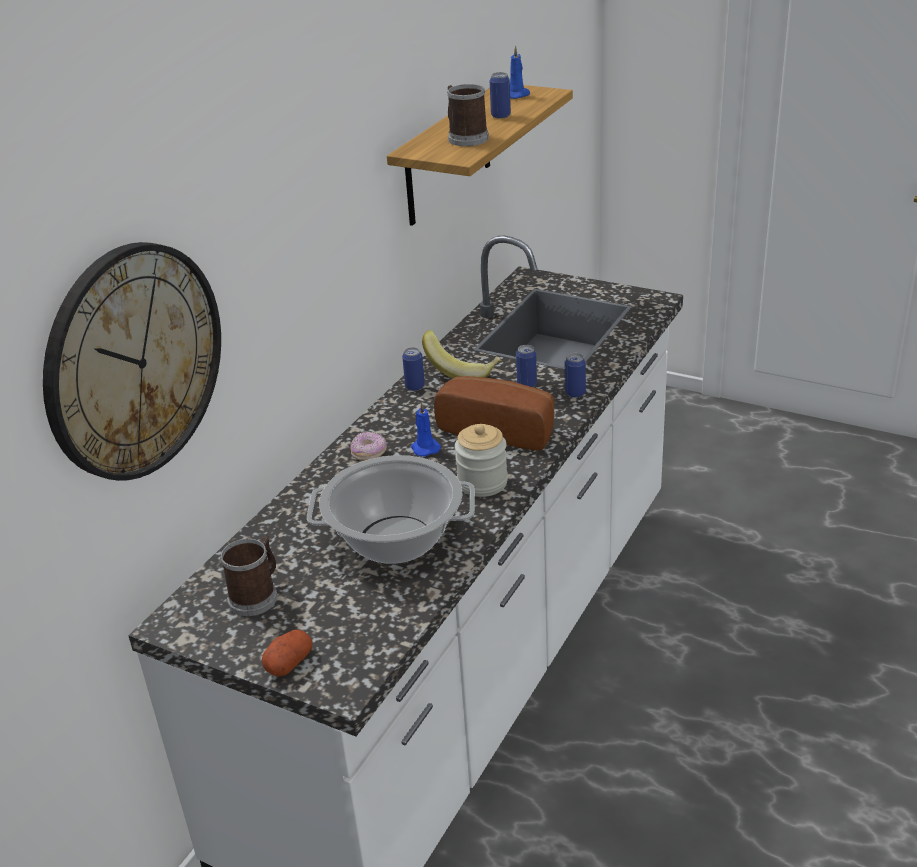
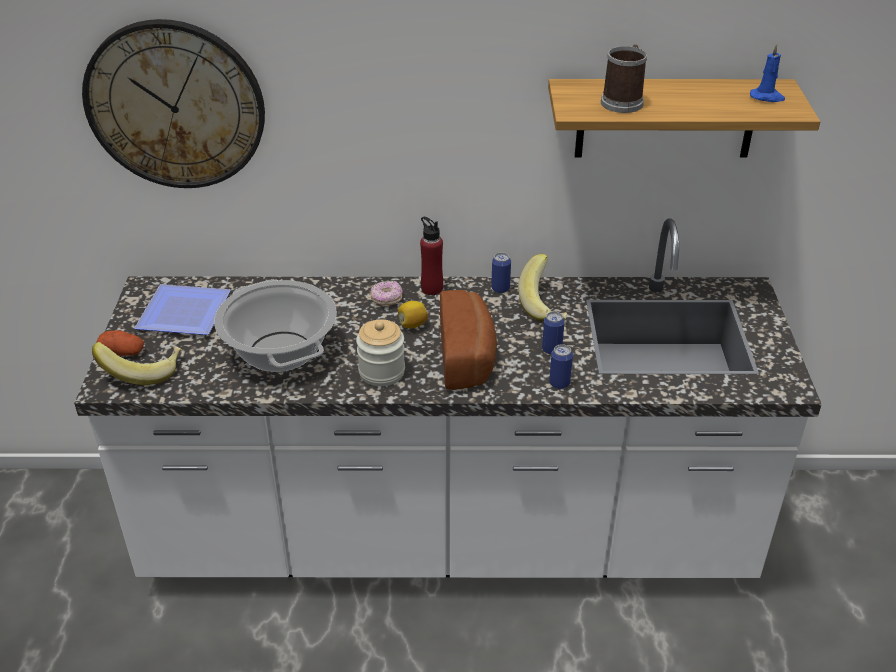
camera: 60 degrees right, 5 degrees up
(257, 595) = (188, 312): mug -> plate
(342, 650) = (143, 372): none -> banana
(377, 423) = (432, 288): none -> red bottle
(425, 448) = (412, 325): blue candle -> lemon
(500, 116) = (699, 103): can -> none

